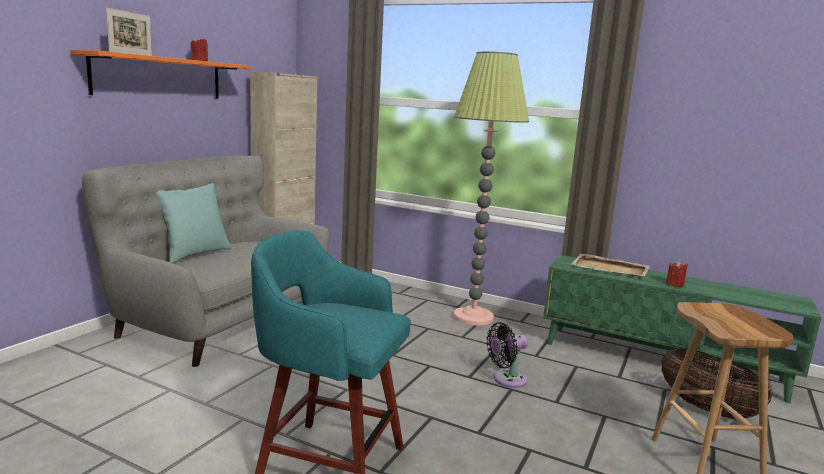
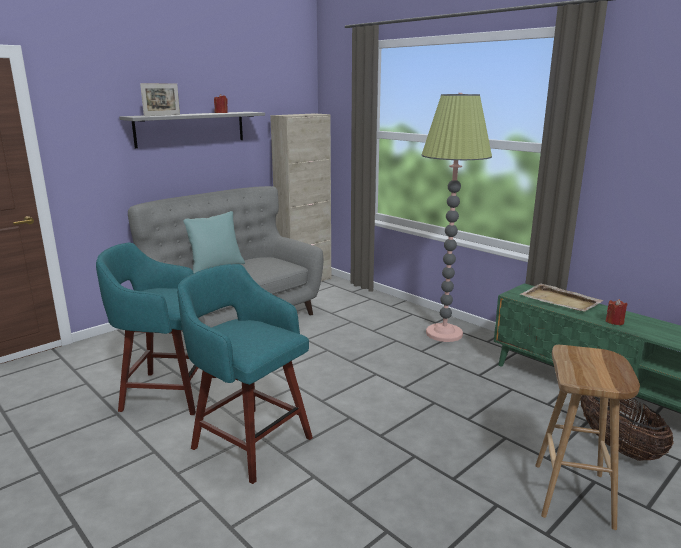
camera: 20 degrees right, 5 degrees up
(159, 77) = (191, 129): orange shelf -> grey shelf
(176, 418) = (167, 392): none -> turquoise stool
(506, 380) = (436, 394): black fan -> none

